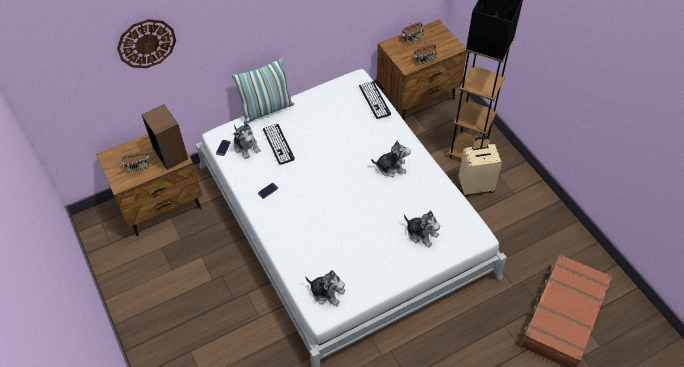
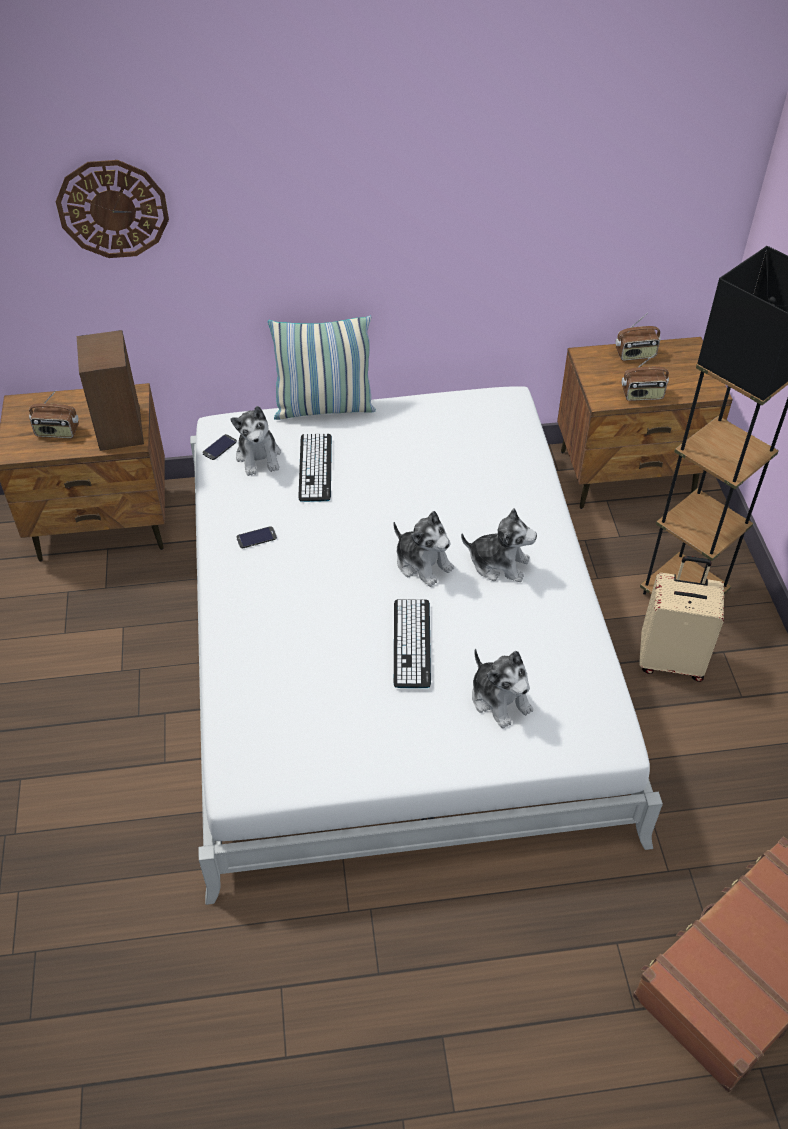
camera: 20 degrees right, 5 degrees down
(327, 292) = (268, 747): plush toy -> plush toy (422, 563)
(374, 100) = (521, 442): keyboard -> keyboard (412, 643)

